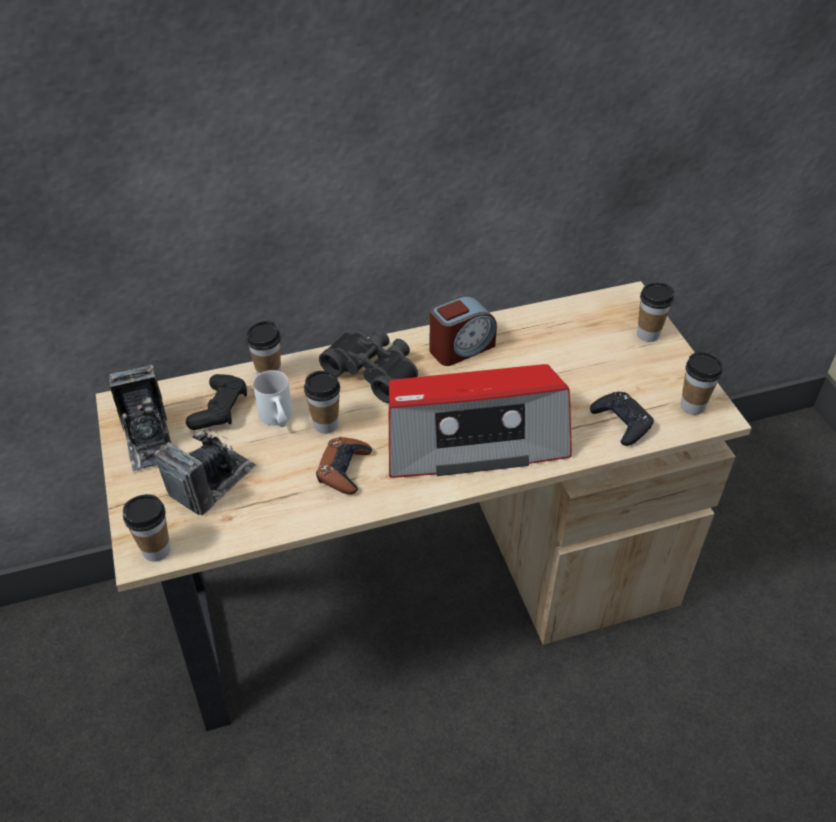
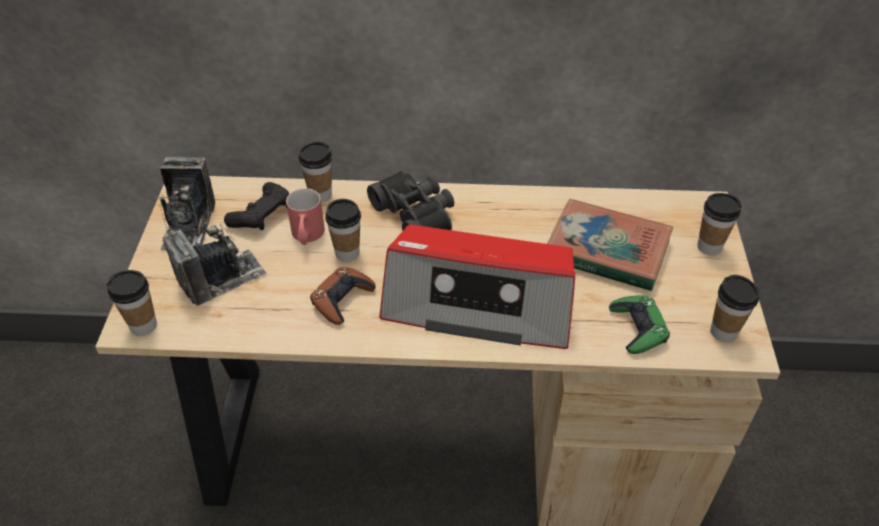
camera: 20 degrees right, 0 degrees up
(278, 419) = (307, 237): white mug -> red mug
(461, 348) = (510, 213): alarm clock -> none
(563, 360) = (606, 250): none -> book
(621, 422) = (637, 328): black game controller -> green game controller

